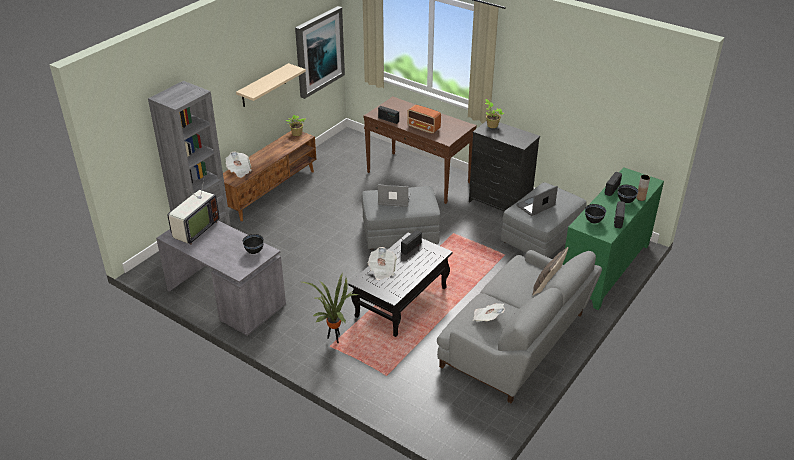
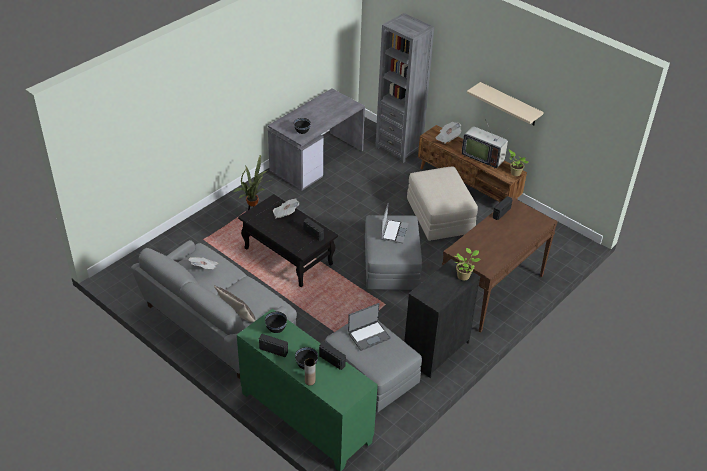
camera: 95 degrees right, 5 degrees up
(194, 230) = (337, 104): television -> television (483, 157)
(319, 51) = (585, 137): picture -> none
(322, 206) = (440, 217): none -> beige ottoman
(424, 128) = (483, 237): radio -> none
(536, 206) = (368, 335): laptop -> laptop turned 90 degrees clockwise

